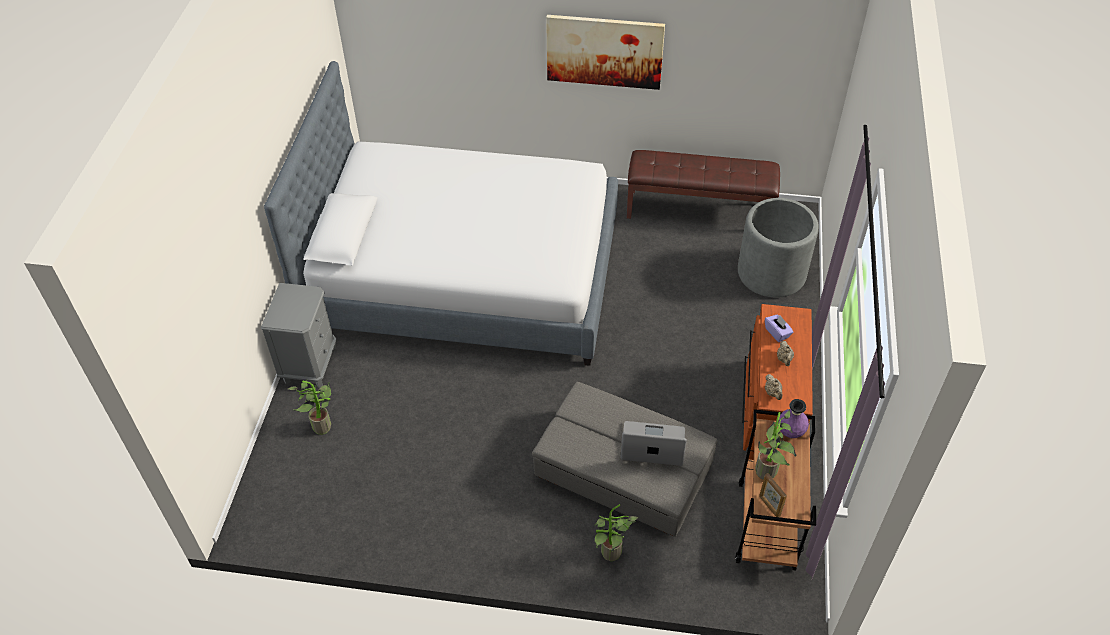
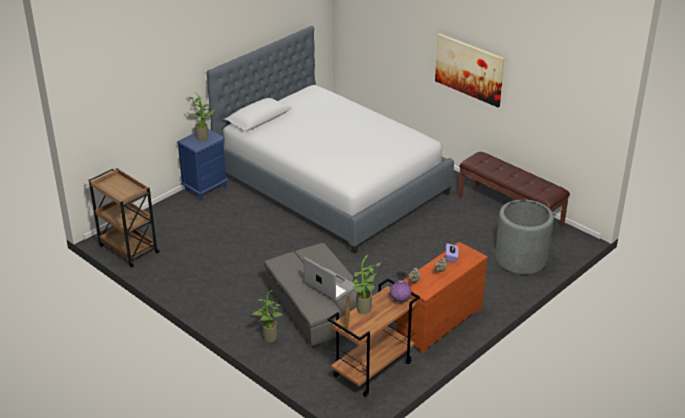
camera: 35 degrees right, 15 degrees down
(294, 522) = (128, 248): none -> brown cart
(310, 364) = (206, 188): grey nightstand -> blue nightstand
(322, 425) = (184, 216): potted plant -> potted plant (203, 137)

